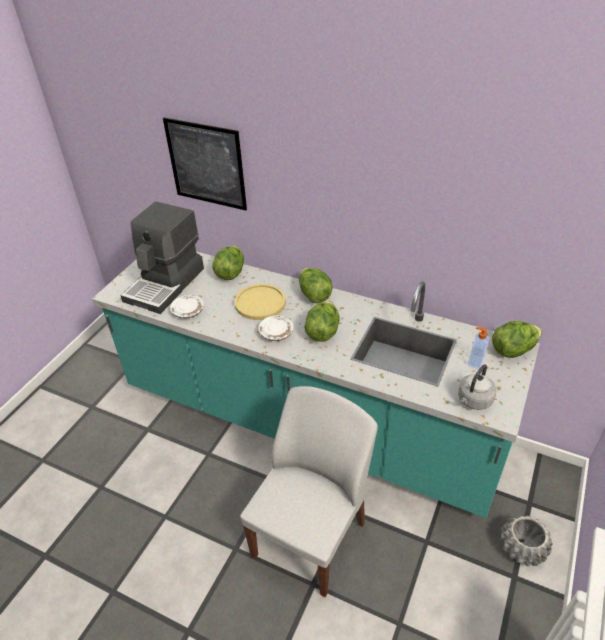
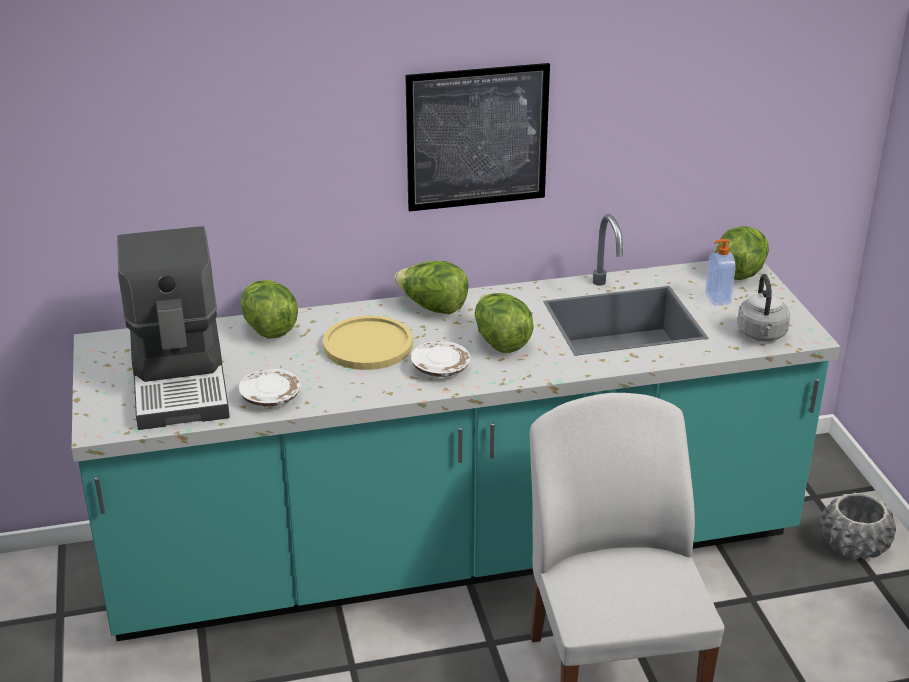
camera: 40 degrees left, 10 degrees down
(206, 164) = (196, 143): picture -> picture (477, 137)

